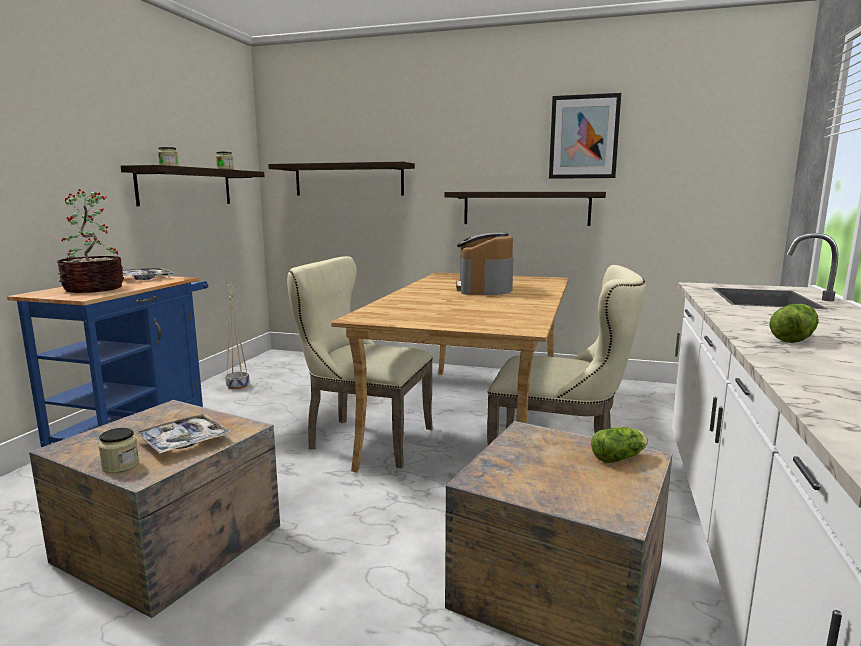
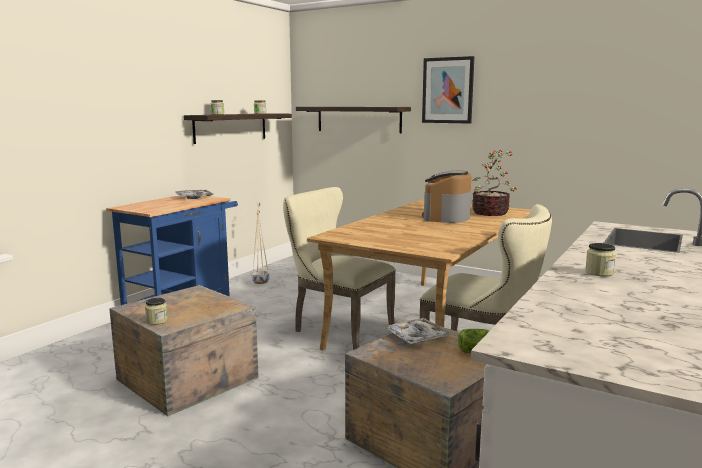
camera: 15 degrees right, 0 degrees up
(95, 289) = (159, 205): potted plant -> potted plant (491, 213)
(184, 441) = (197, 311): tray -> tray (416, 337)
(526, 208) = (502, 147): shelf -> none
(584, 137) = (553, 86): picture -> picture (447, 90)
(794, 338) = (599, 273): lettuce -> jar

